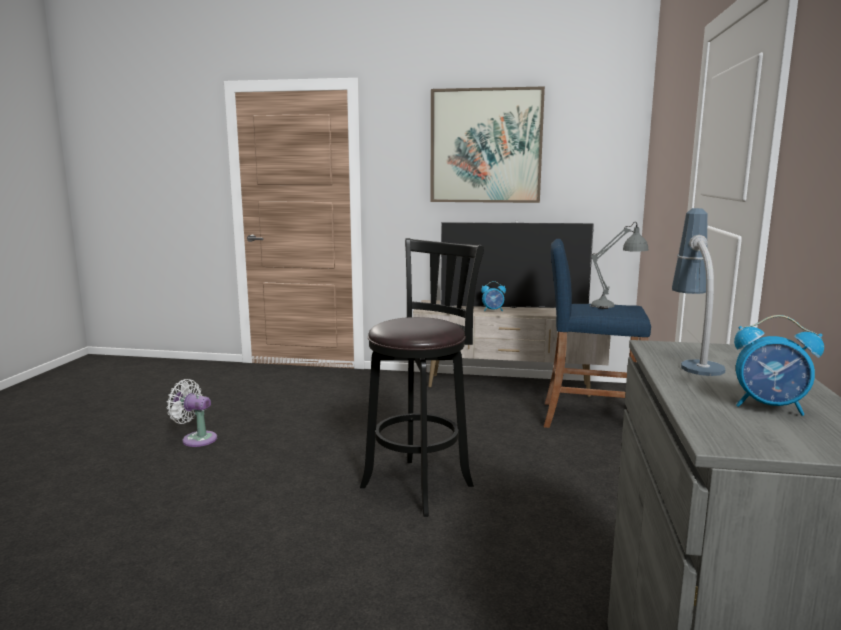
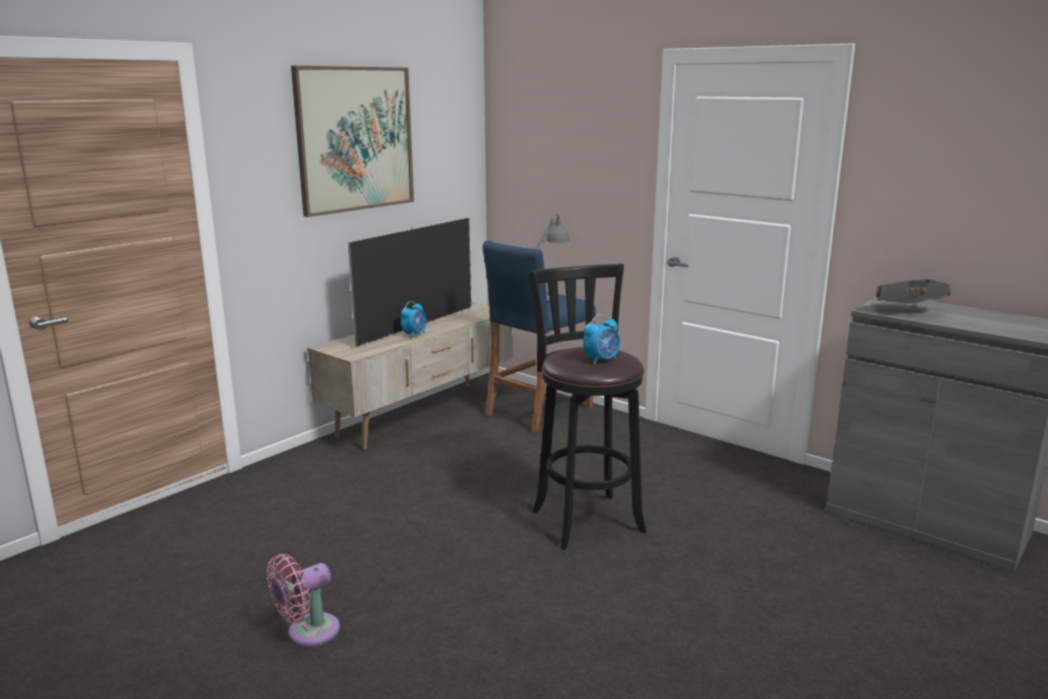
camera: 60 degrees left, 5 degrees up
(196, 439) = (308, 633): white fan -> pink fan
(692, 360) = (909, 311): table lamp -> newspaper
(770, 407) = (997, 321): alarm clock -> alarm clock (601, 360)

